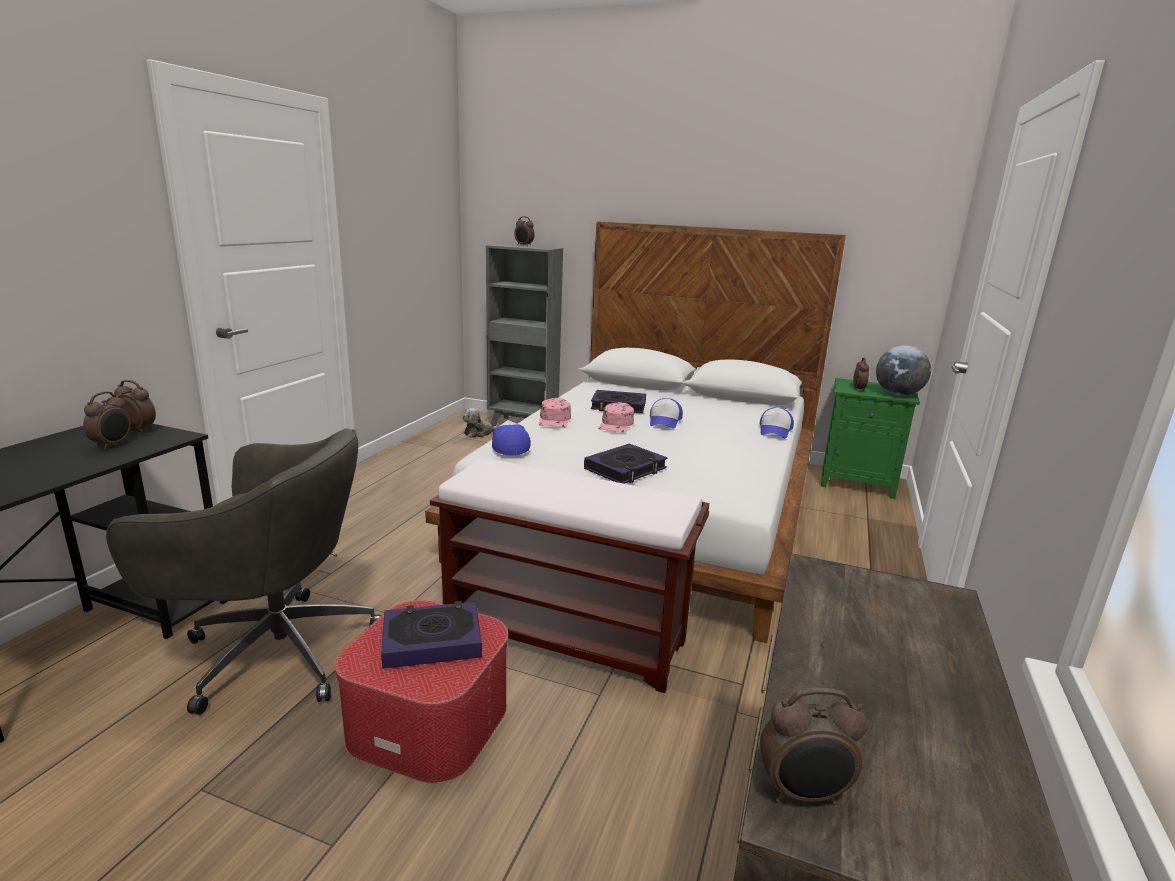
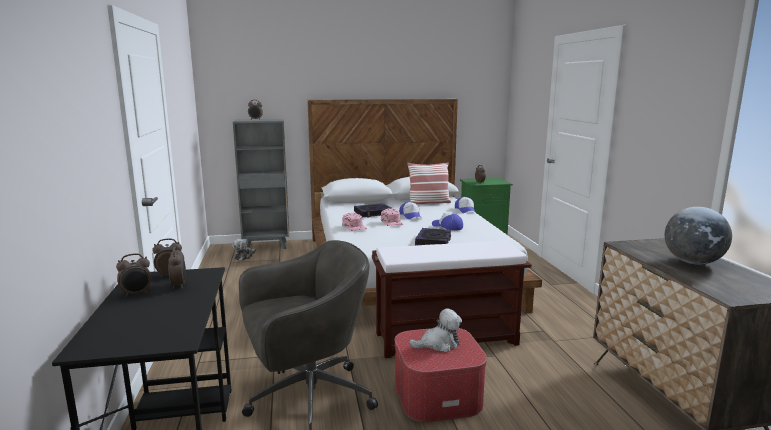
camera: 30 degrees left, 5 degrees down
(432, 640) = (438, 344): book -> plush toy
(508, 445) = (358, 243): cap -> cap (447, 227)
(735, 407) = (428, 202): none -> pillow
(803, 795) = (725, 294): alarm clock -> alarm clock (136, 294)
(898, 394) = (499, 182): globe -> globe (693, 262)

